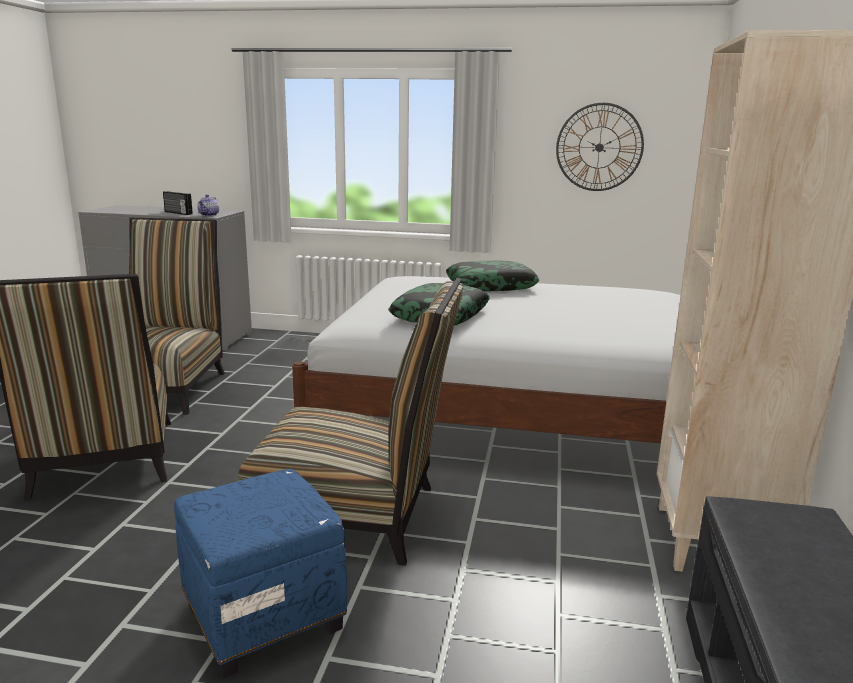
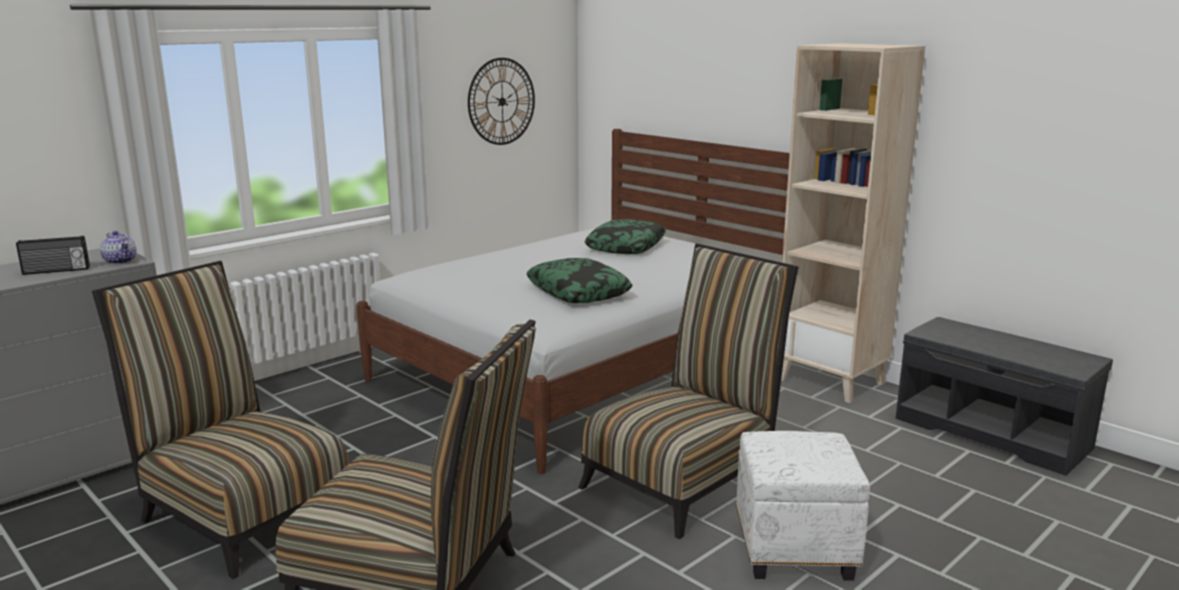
camera: 55 degrees left, 0 degrees up
(262, 619) = (795, 550): blue ottoman -> white ottoman
(490, 286) = (515, 258): pillow -> pillow (626, 246)

